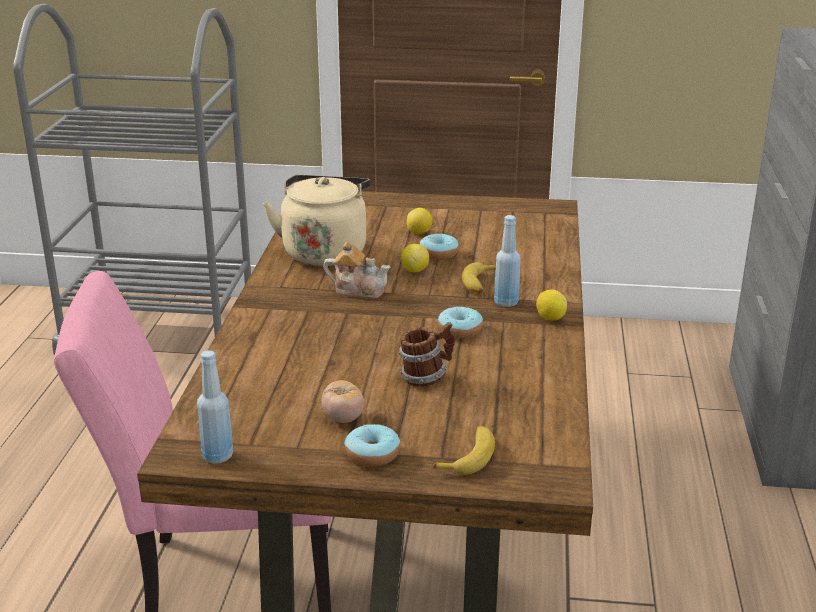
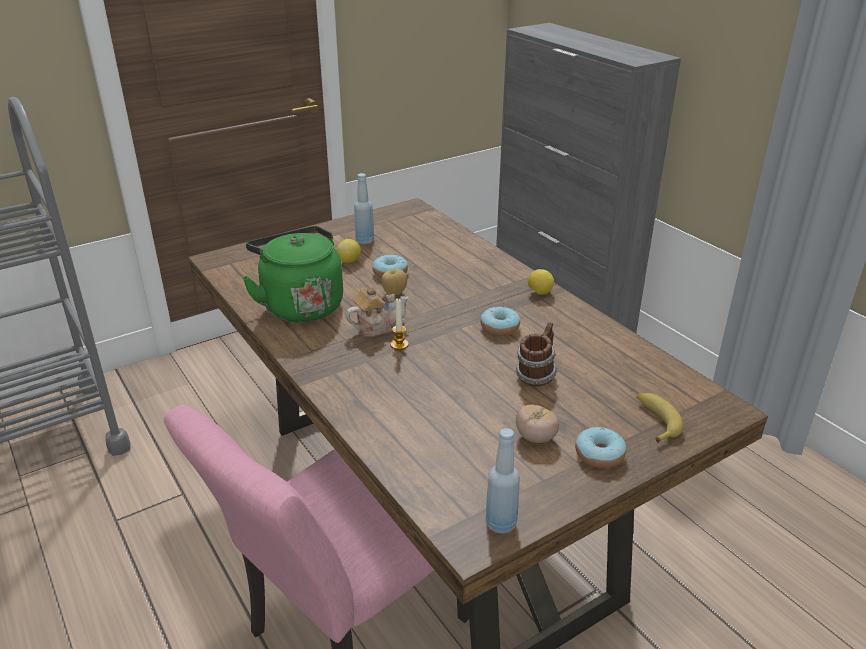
camera: 40 degrees left, 5 degrees up
(325, 252) = (300, 305): beige kettle -> green kettle
(352, 309) = (399, 344): none -> candle
(415, 270) = (394, 293): lemon -> apple
(480, 284) = (455, 286): banana -> none
(506, 302) = (494, 293): blue bottle -> blue bottle (364, 241)

